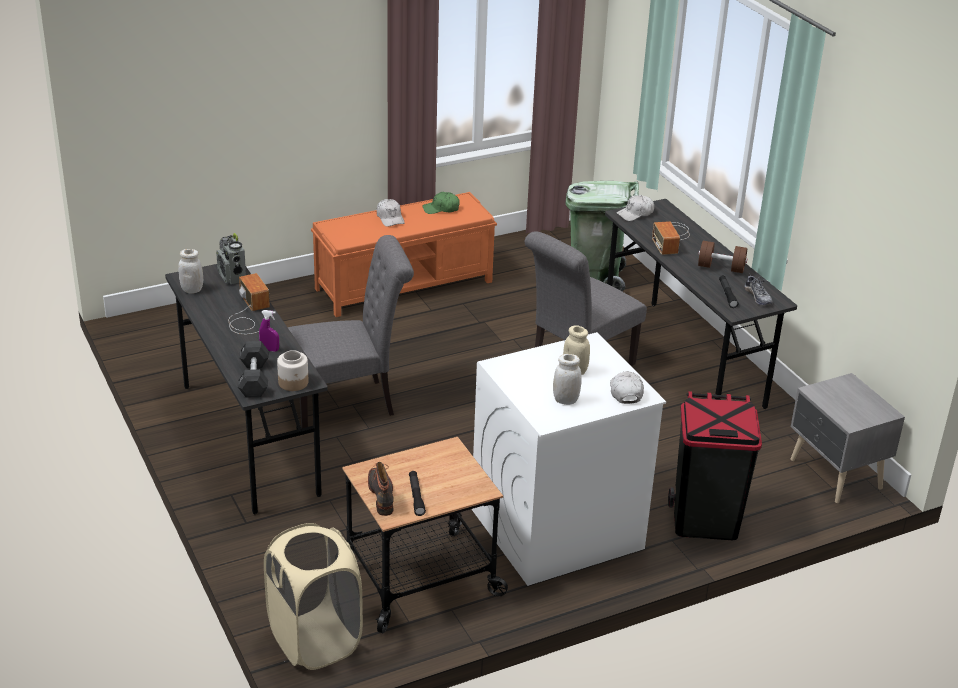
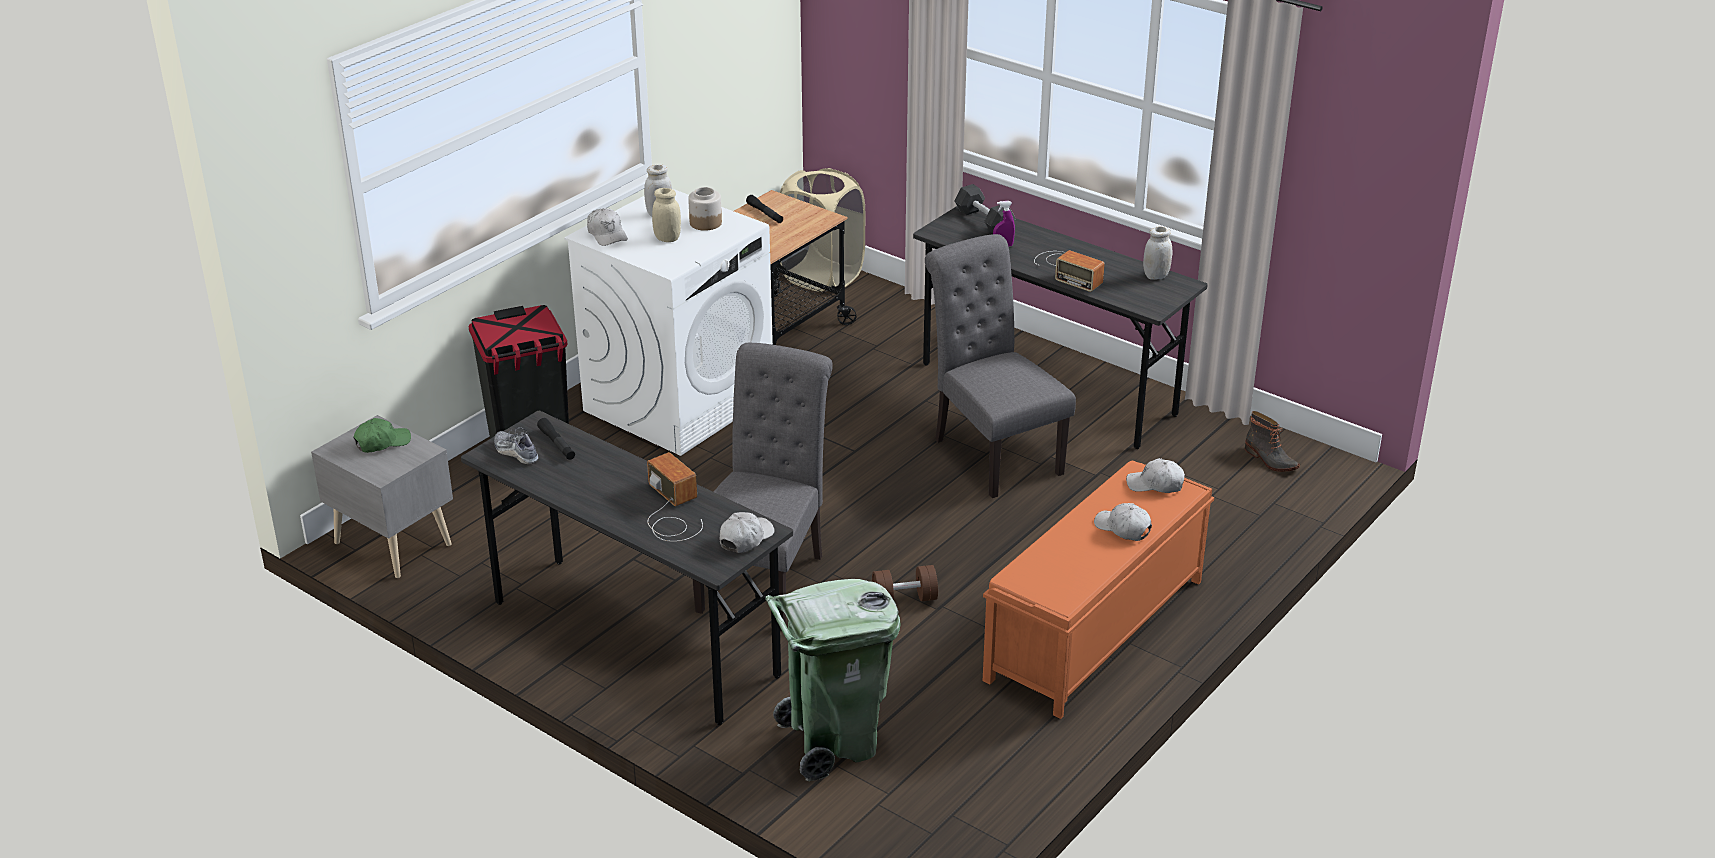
camera: 155 degrees right, 0 degrees up
(232, 277) = (1137, 299): radio -> none
(293, 383) = (945, 227): jar -> jar (705, 223)
(342, 232) = (1155, 484): none -> white cap
(348, 403) = (992, 452): grey chair -> grey chair turned 105 degrees clockwise
(382, 494) = (794, 208): boot -> boot (1270, 460)
(441, 209) = (1073, 569): green cap -> green cap (382, 442)
(721, 268) = (580, 482): brown dumbbell -> brown dumbbell (904, 599)

